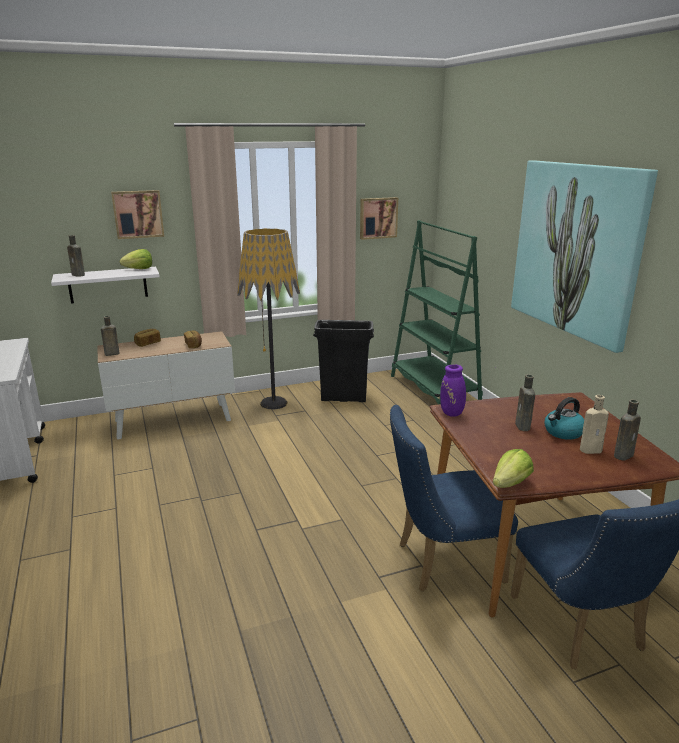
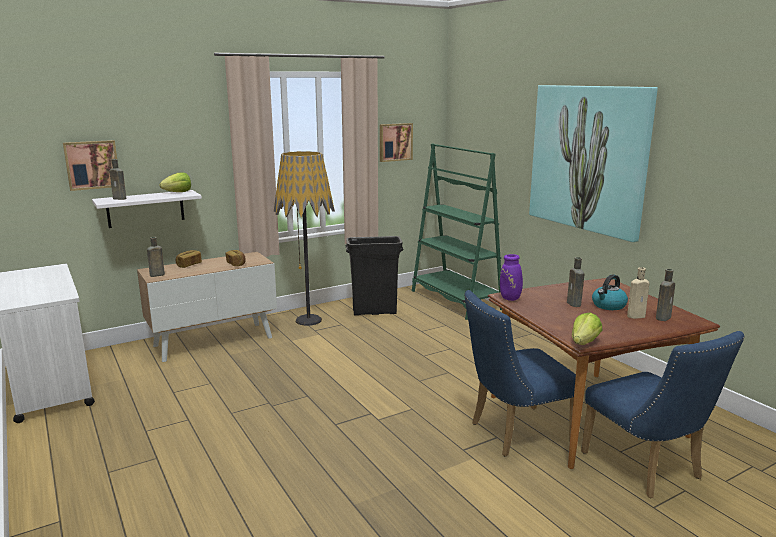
camera: 10 degrees left, 5 degrees down
(138, 214) = (176, 139): picture -> picture (92, 164)

